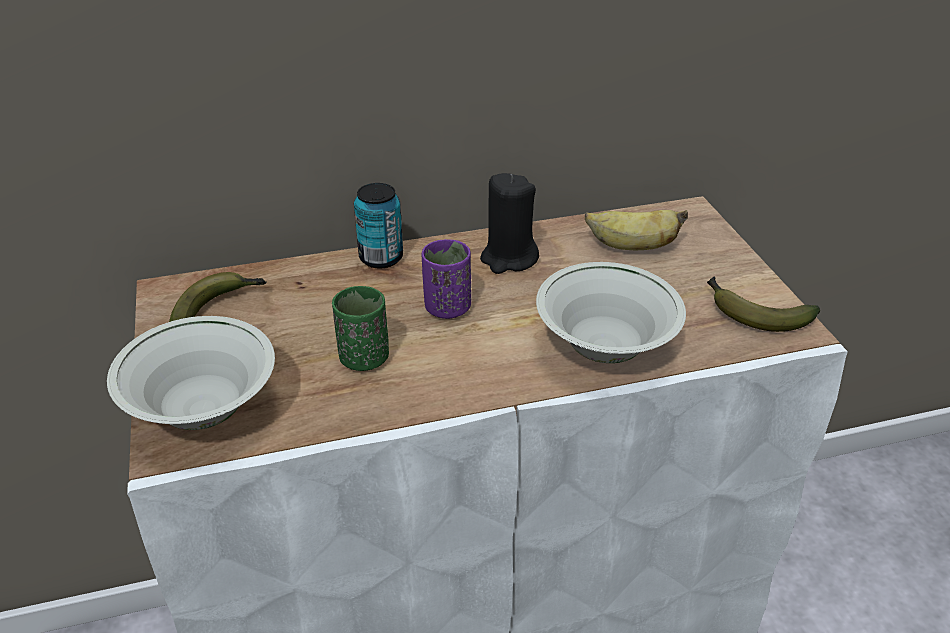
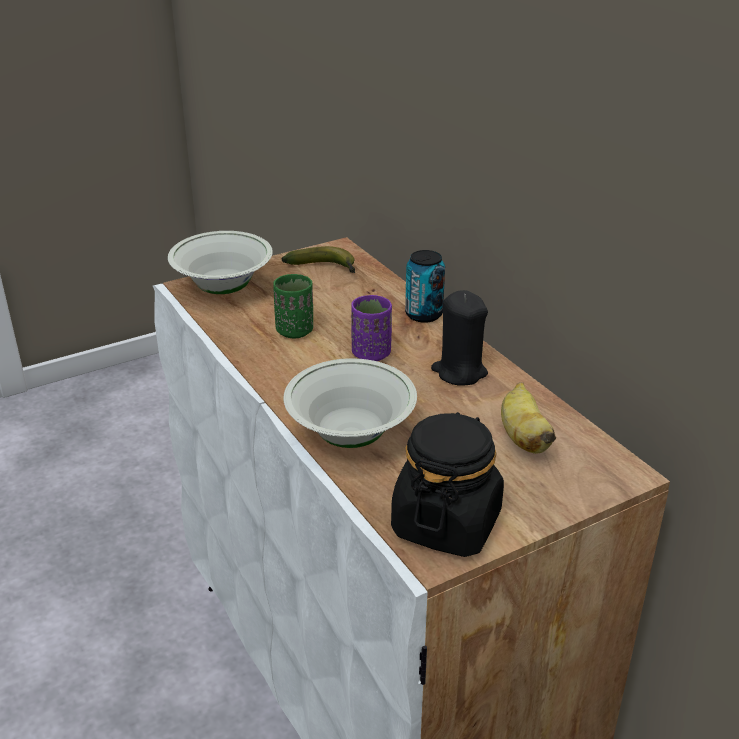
camera: 75 degrees right, 5 degrees down
(752, 314) = (446, 523): banana -> black jar

